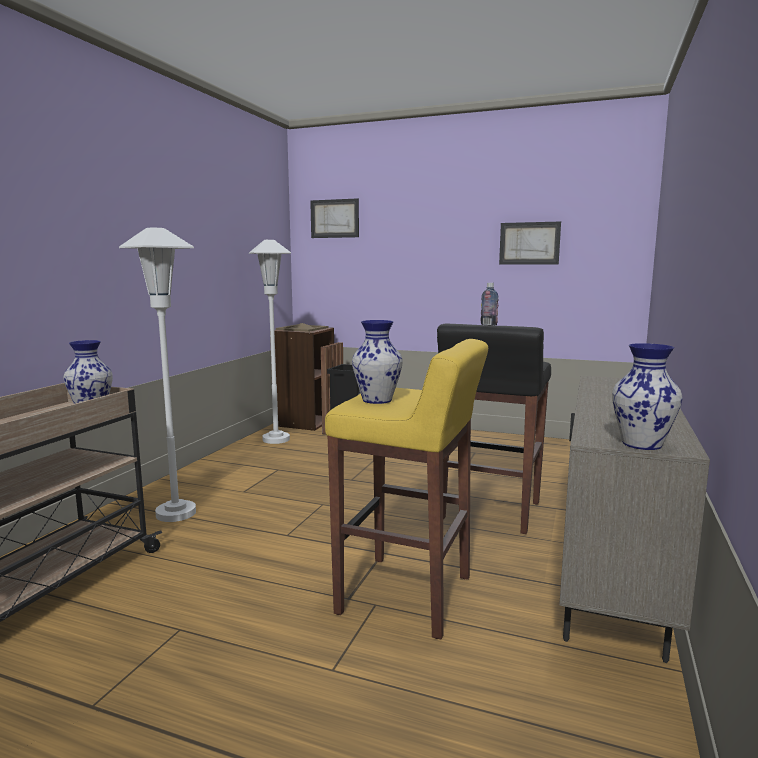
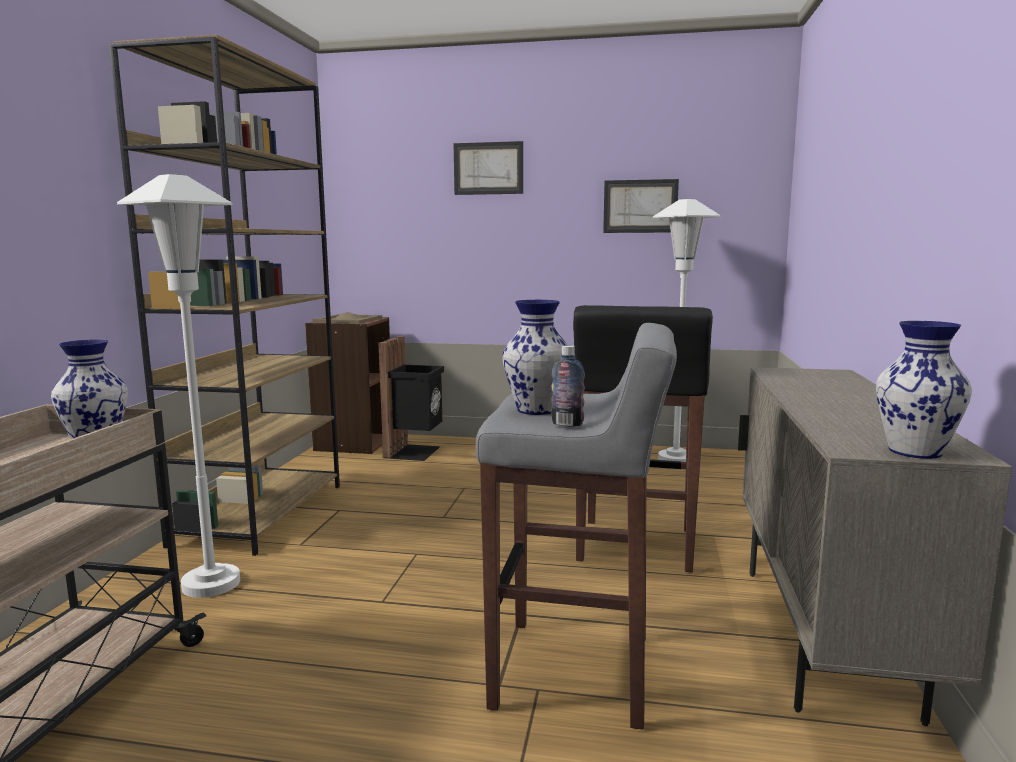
camera: 10 degrees left, 0 degrees up
(223, 468) = (260, 513): none -> brown bookcase
(276, 439) = (323, 469): white floor lamp -> white floor lamp (675, 459)
(334, 218) = (386, 173): picture -> picture (488, 168)
(407, 595) = (576, 671): yellow stool -> grey stool
(488, 325) = (641, 305): bottle -> bottle (567, 424)

